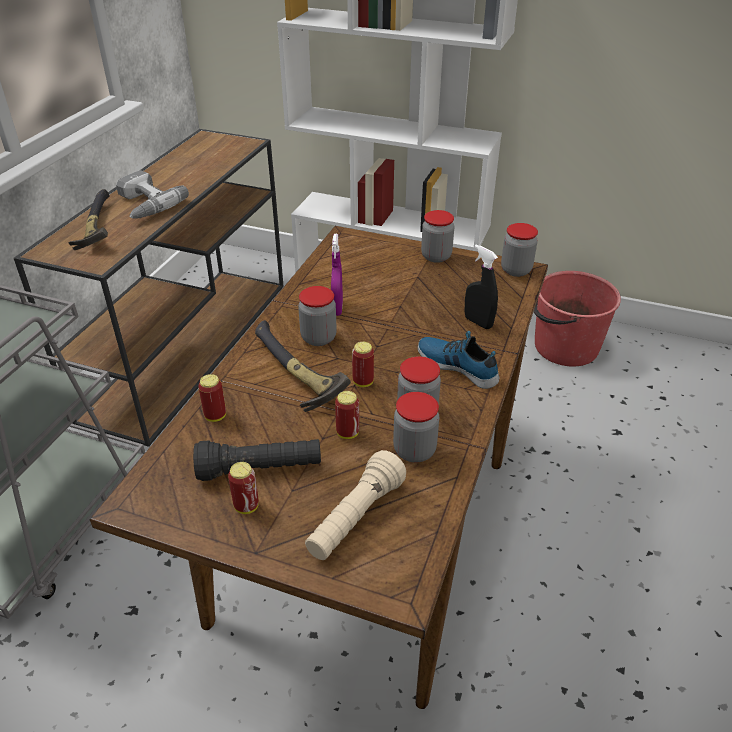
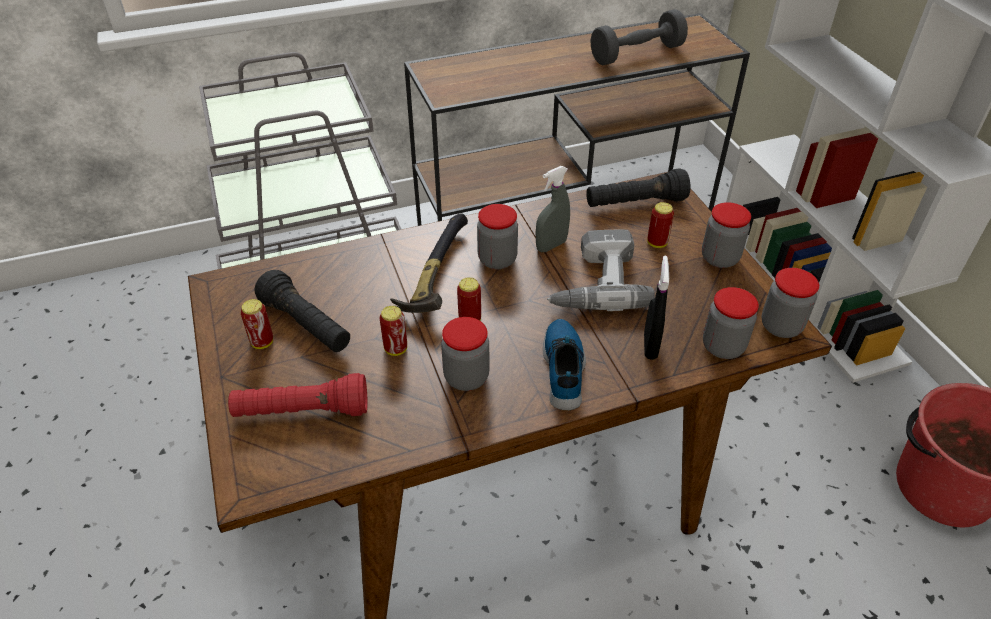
camera: 50 degrees right, 5 degrees up
(94, 229) = (483, 67): hammer -> none
(143, 205) = (546, 64): power drill -> power drill (594, 282)
(198, 170) = (636, 54): none -> grey dumbbell
(215, 416) = (341, 265): can -> can (657, 243)
(337, 308) = (551, 245): purple spray bottle -> grey spray bottle
(345, 255) = (635, 203): none -> black flashlight
(355, 518) = (302, 412): beige flashlight -> red flashlight
(414, 450) = (416, 403): jar -> jar (723, 347)

